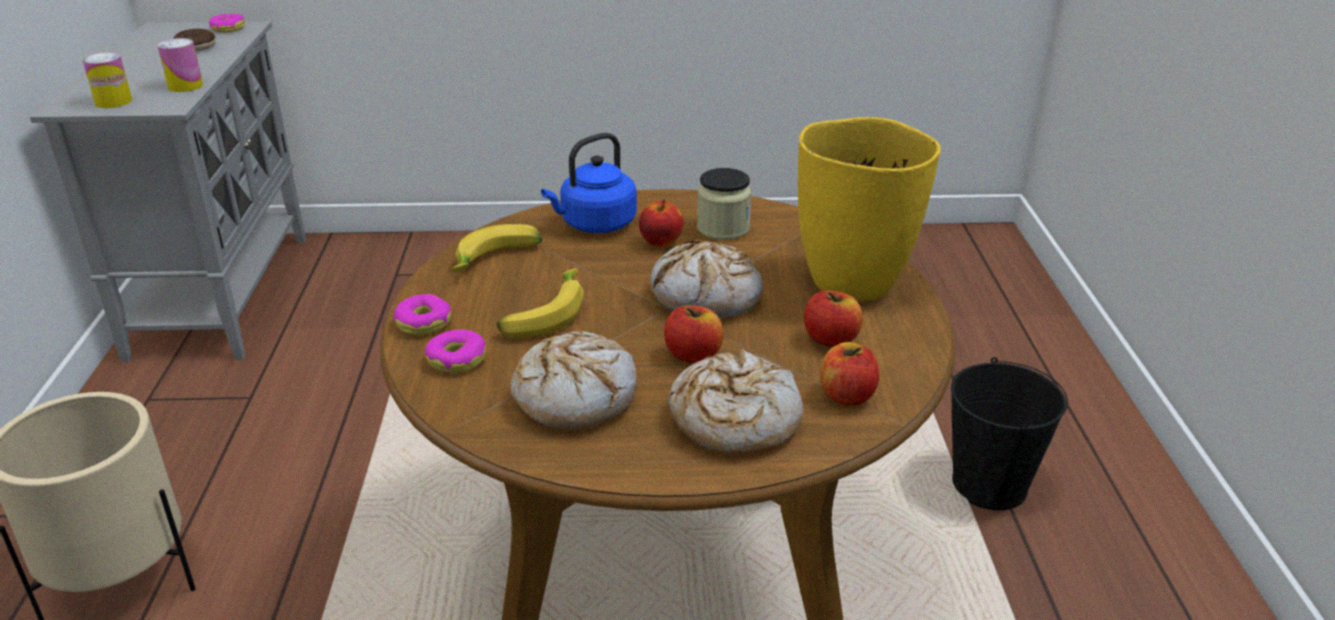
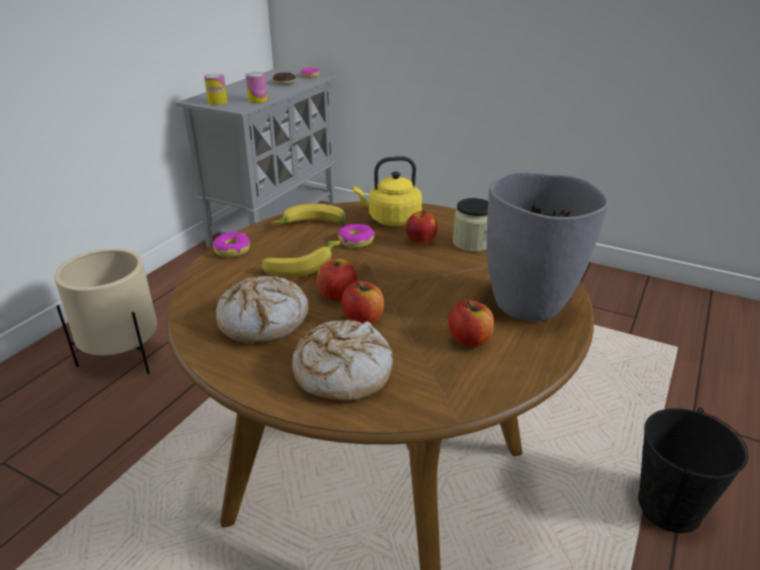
camera: 30 degrees right, 0 degrees up
(457, 359) = (225, 276): donut -> donut (356, 241)
(595, 224) = (391, 220): blue kettle -> yellow kettle
(706, 296) = (414, 283): bread -> none
(847, 395) = (439, 384): apple -> apple (337, 294)
(853, 281) = (529, 304): yellow vase -> grey vase

